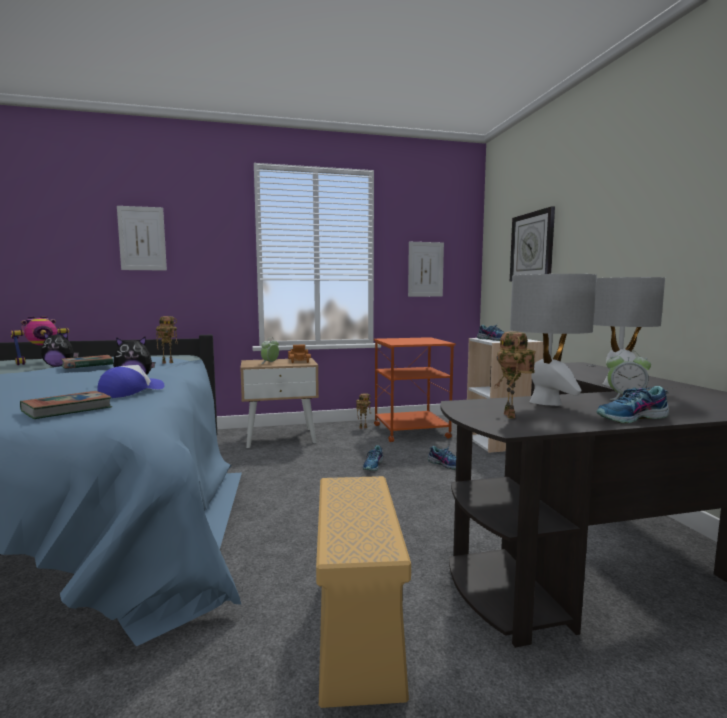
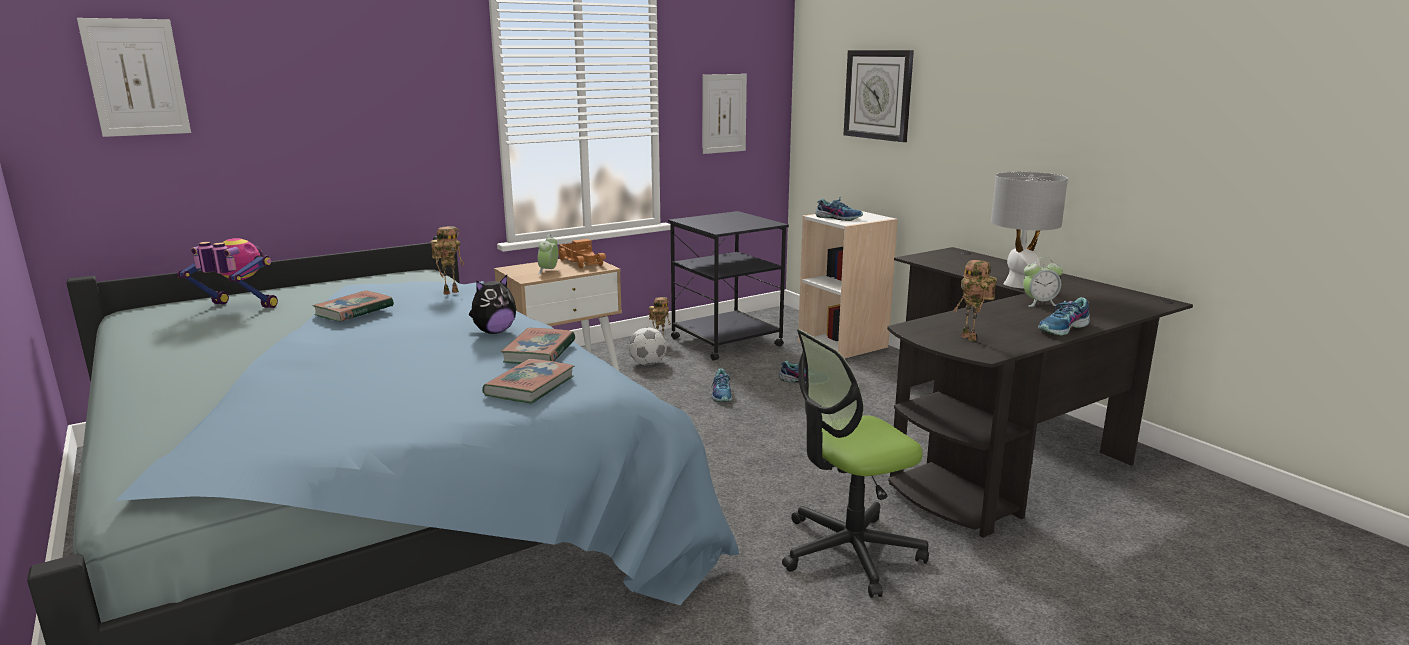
camera: 20 degrees left, 10 degrees up
(43, 362) = (238, 308): toy robot -> toy robot turned 105 degrees counterclockwise
(59, 366) = (293, 315): plush toy -> none
(131, 392) = (539, 352): cap -> book
(142, 238) = (322, 88): picture -> picture (136, 77)
(341, 439) = (648, 364): none -> football
(356, 628) = (849, 552): beige storage box -> office chair
(412, 431) = (727, 341): orange cart -> black cart
(546, 402) = (980, 316): grey table lamp -> none

